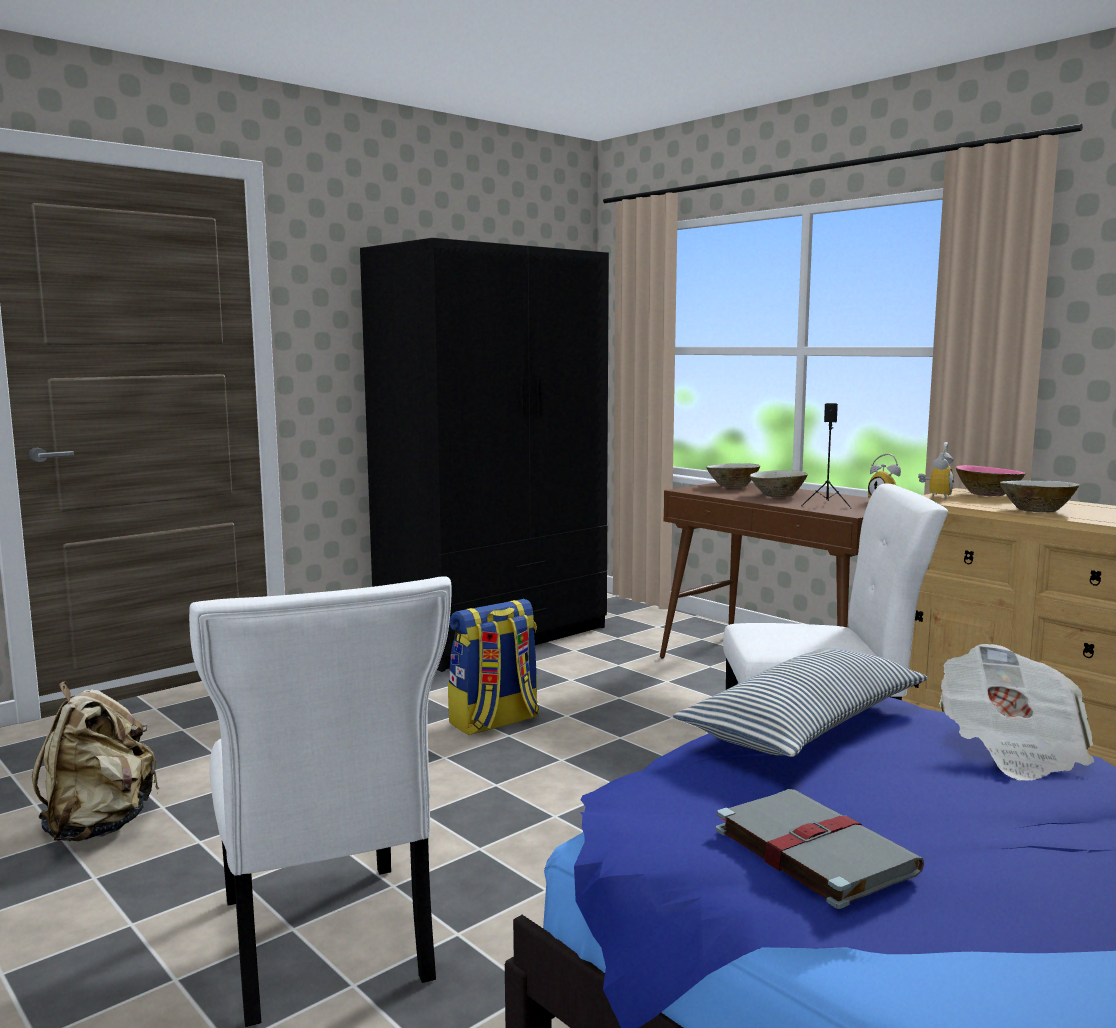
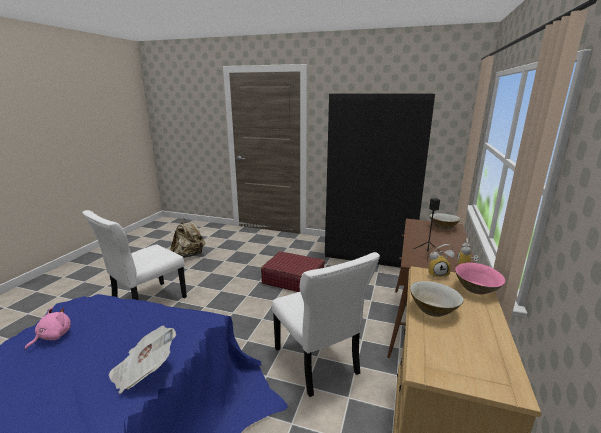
camera: 60 degrees right, 10 degrees up
(494, 722) = (293, 279): backpack -> red suitcase
(777, 495) = (433, 240): beige bowl -> none
(805, 726) = (159, 318): pillow -> none
(811, 849) = (52, 336): grey book -> pink plush toy

